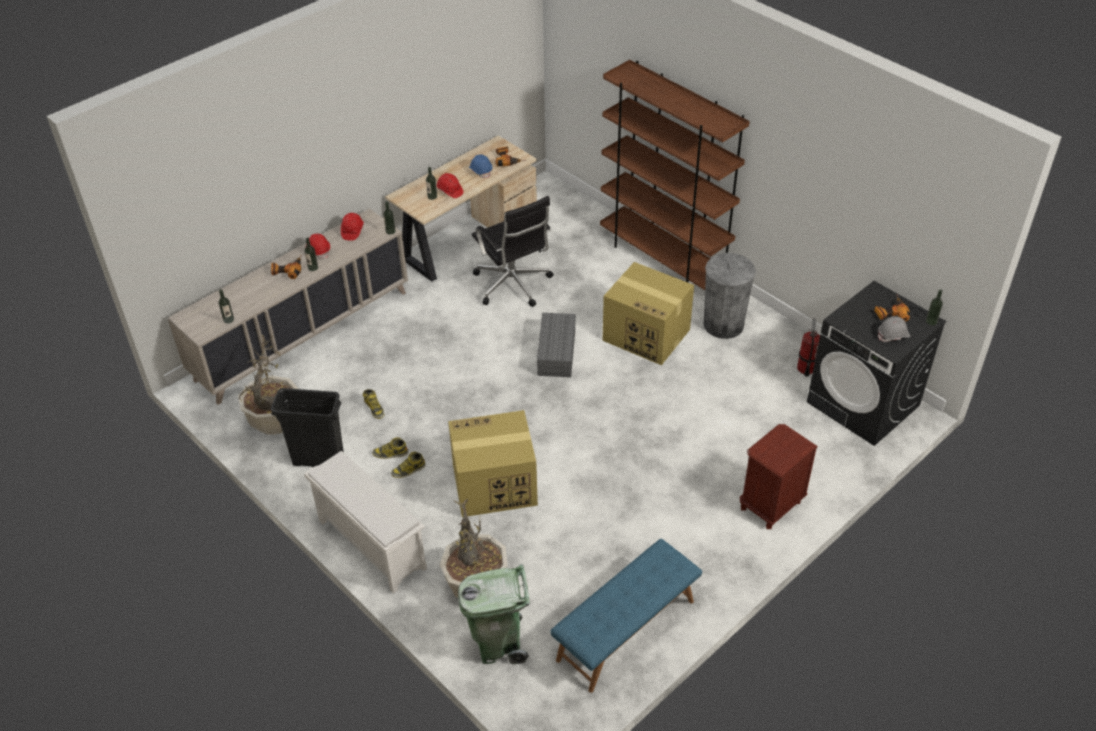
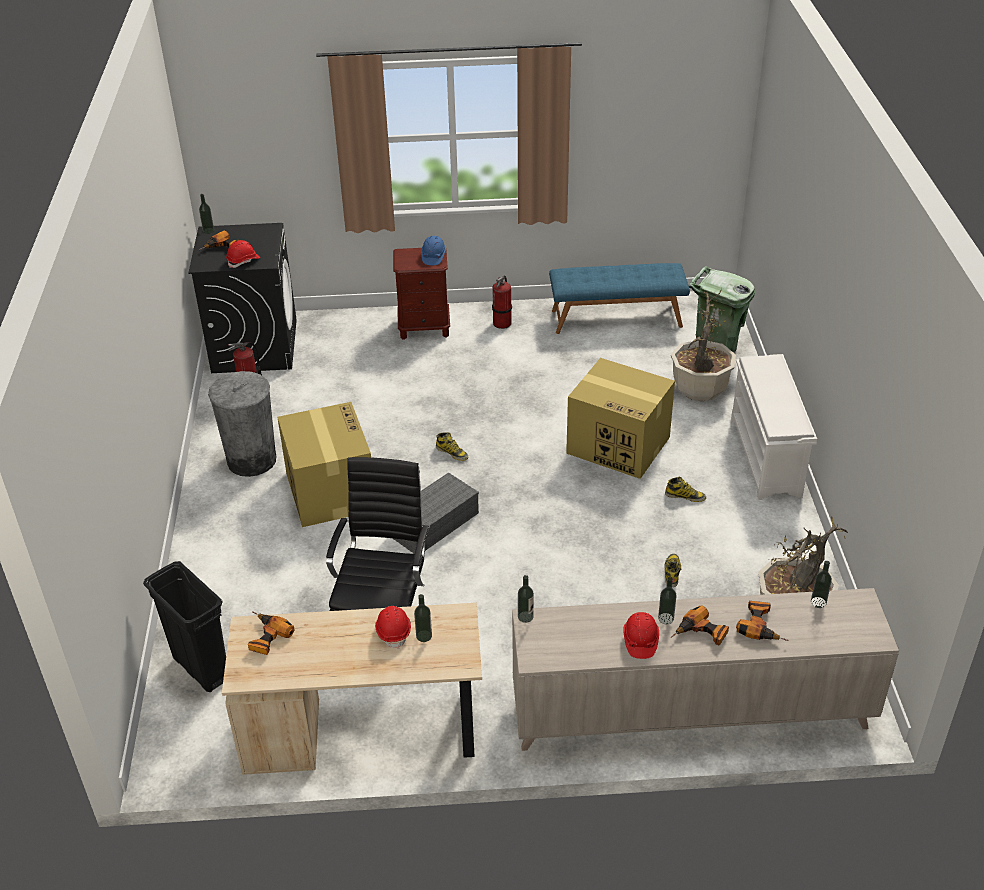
camera: 140 degrees left, 5 degrees down
(255, 290) = (761, 626): none -> power drill
(318, 460) = (768, 551): black trash can -> black trash can (202, 669)
(352, 231) = (573, 646): red hard hat -> red hard hat (243, 261)
(390, 453) = (690, 519): boot -> boot (452, 452)
(480, 171) = (320, 640): blue hard hat -> blue hard hat (433, 257)
(663, 260) = (199, 557): brown bookcase -> none
(716, 554) = (502, 323): none -> fire extinguisher
(893, 335) = (251, 236): grey hard hat -> none

